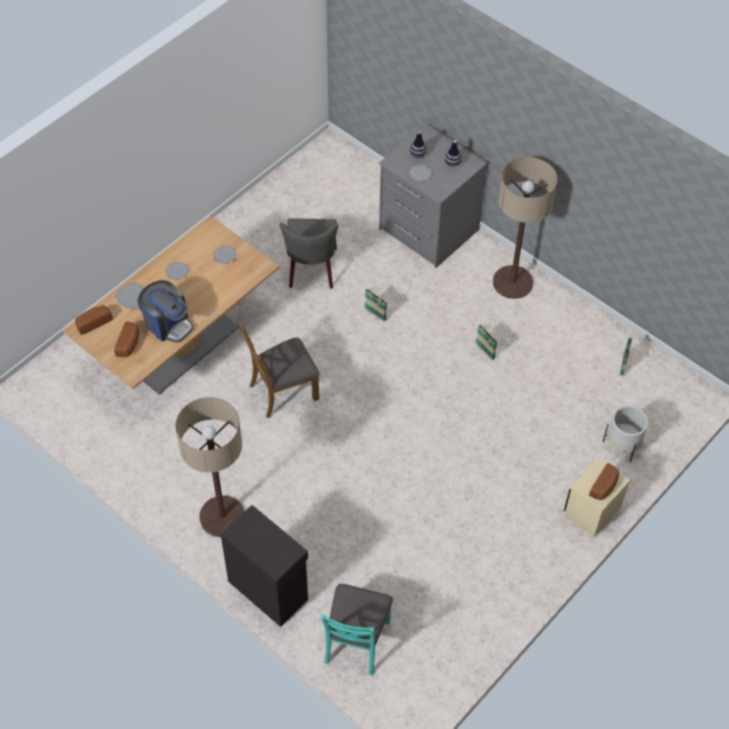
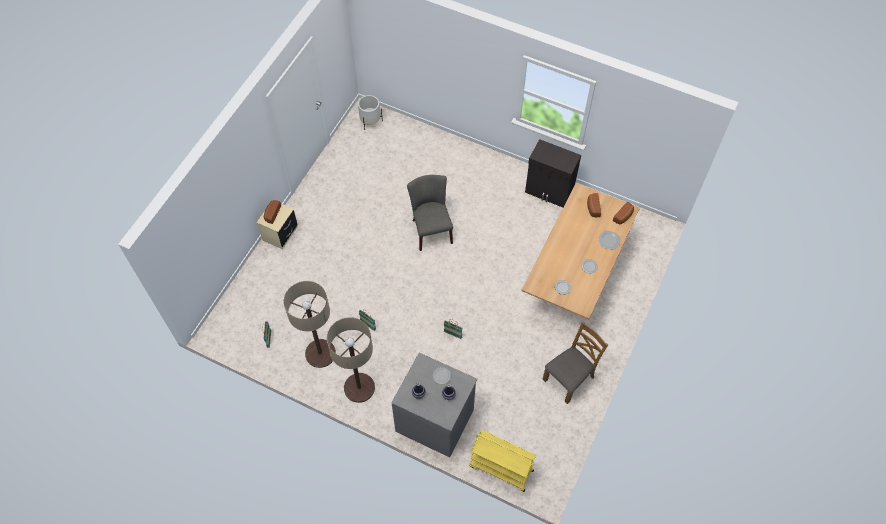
camera: 165 degrees right, 5 degrees up
(167, 324) = (576, 227): coffee machine -> none
(222, 517) = (499, 178): floor lamp -> floor lamp (320, 353)
(268, 589) = (457, 147): black cabinet -> black cabinet (549, 192)
(283, 391) = (494, 261): brown chair -> brown chair (569, 378)
(312, 271) = (510, 358): grey chair -> grey chair (430, 229)
(356, 641) = (401, 134): turquoise chair -> none
(368, 170) = (500, 468): none -> yellow cart
(622, 445) = (265, 280): white planter -> white planter (370, 121)

